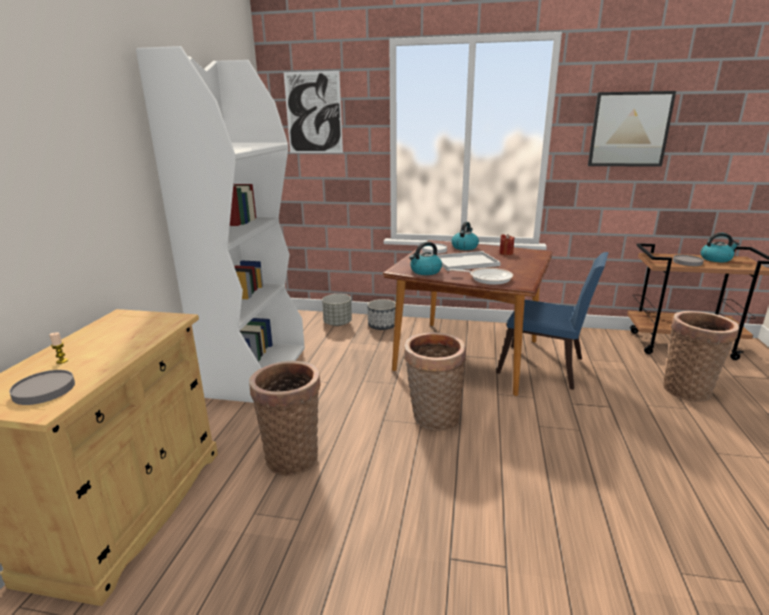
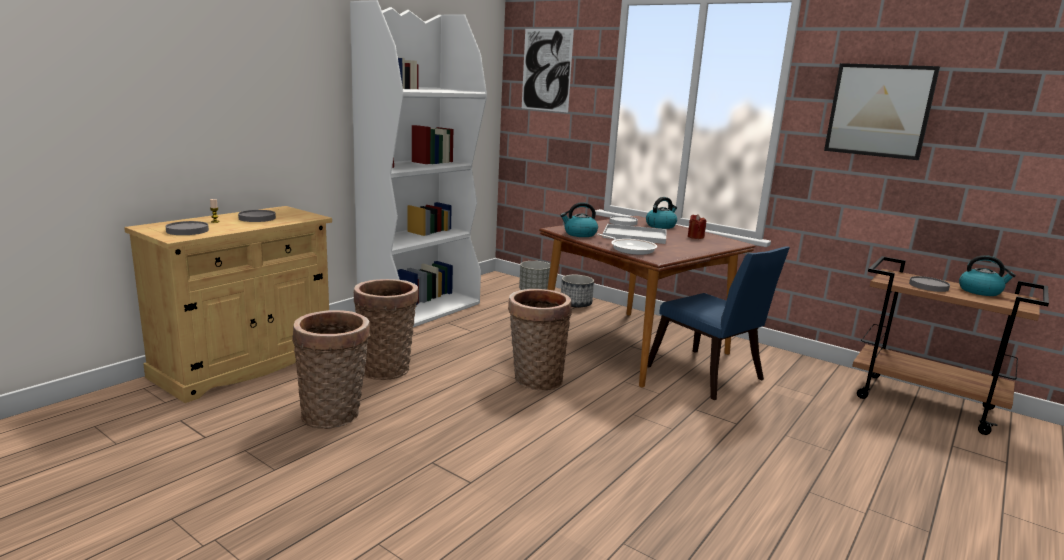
camera: 25 degrees right, 5 degrees down
(111, 339) = (257, 218): none -> grey plate
(688, 389) = (863, 438): basket -> basket (335, 414)

